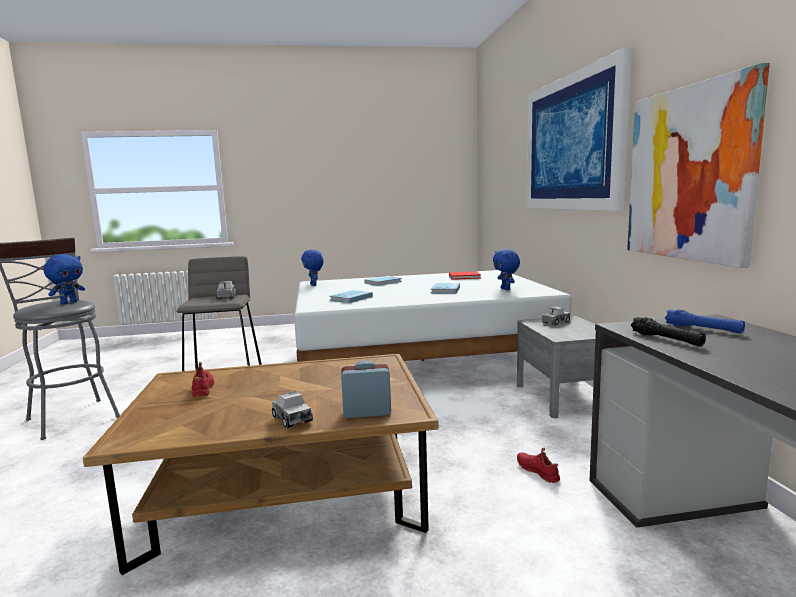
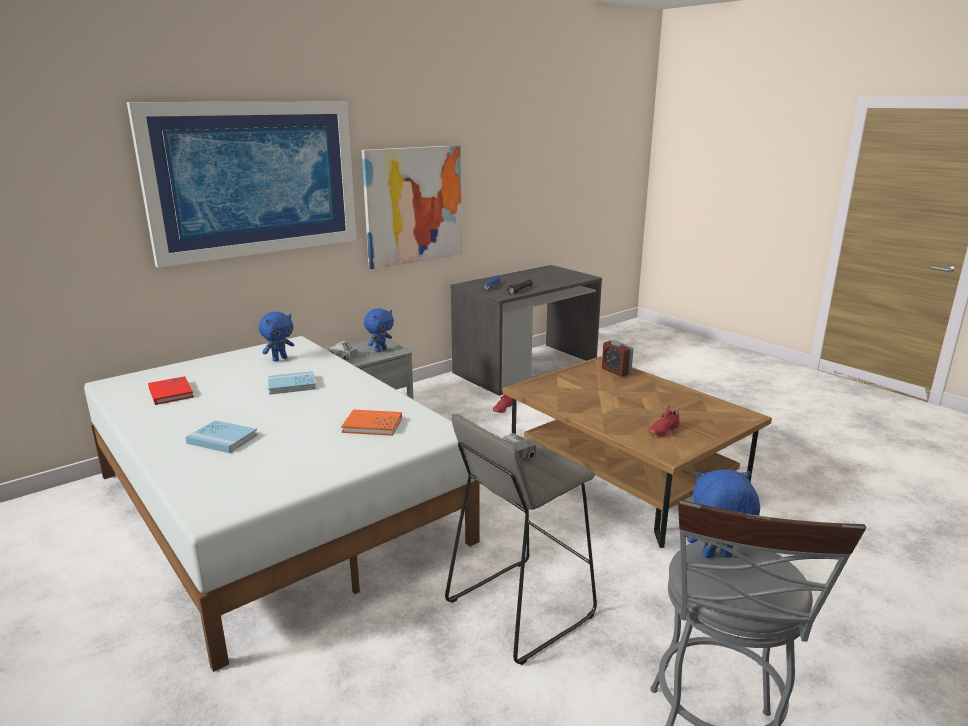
camera: 120 degrees left, 10 degrees up
(292, 419) = (653, 384): toy truck -> none
(314, 285) = (253, 496): blue plush toy -> blue plush toy (380, 350)
(351, 298) = (372, 425): blue book -> orange book

